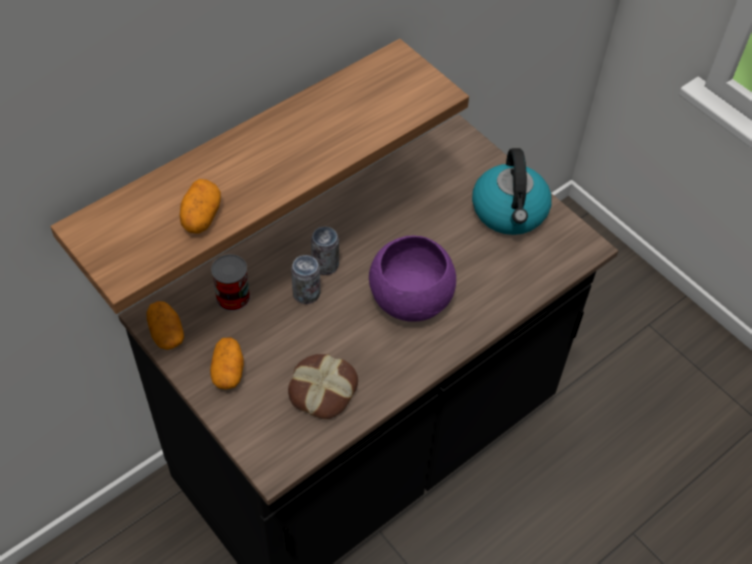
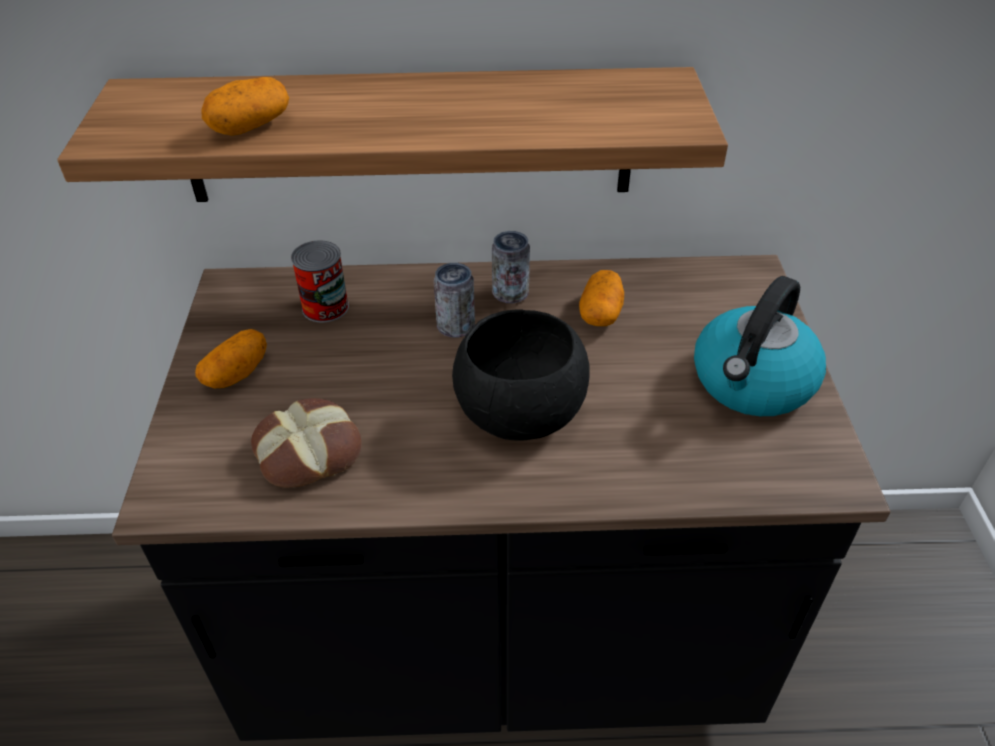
camera: 40 degrees right, 10 degrees down
(166, 333) = (224, 306): potato -> potato (600, 313)
(306, 293) = (404, 343): can -> can (510, 293)
(411, 298) = (521, 411): purple bowl -> black bowl

